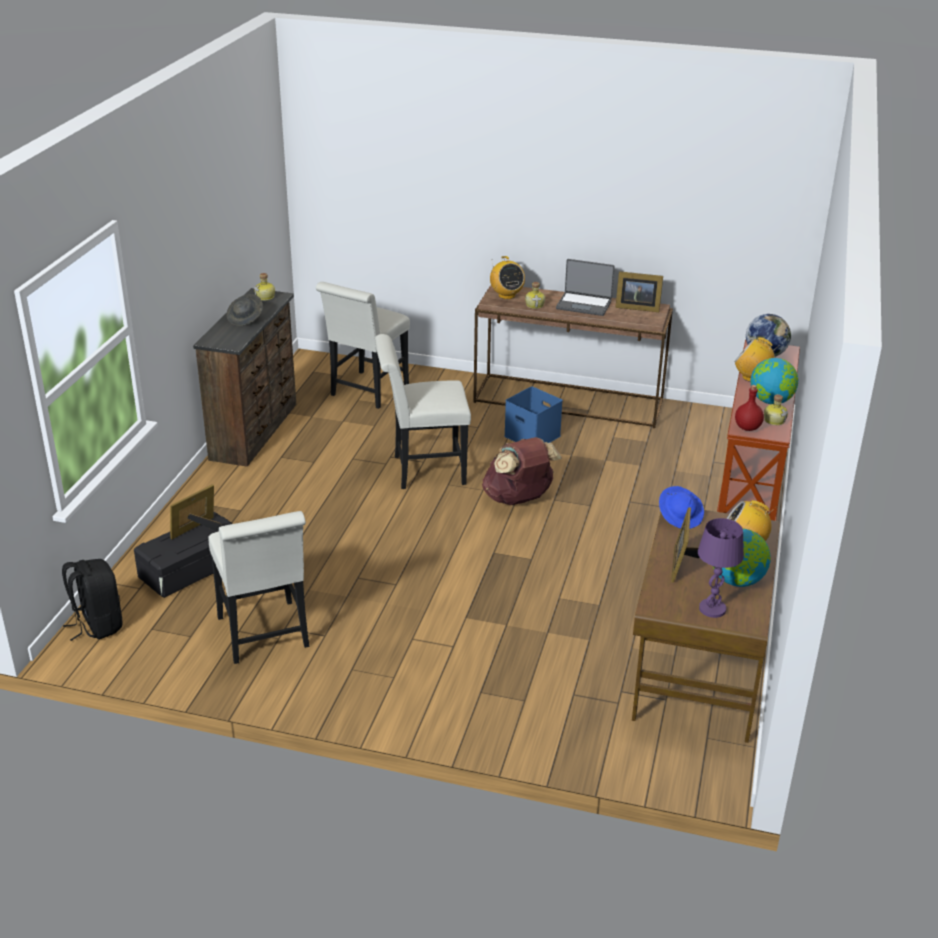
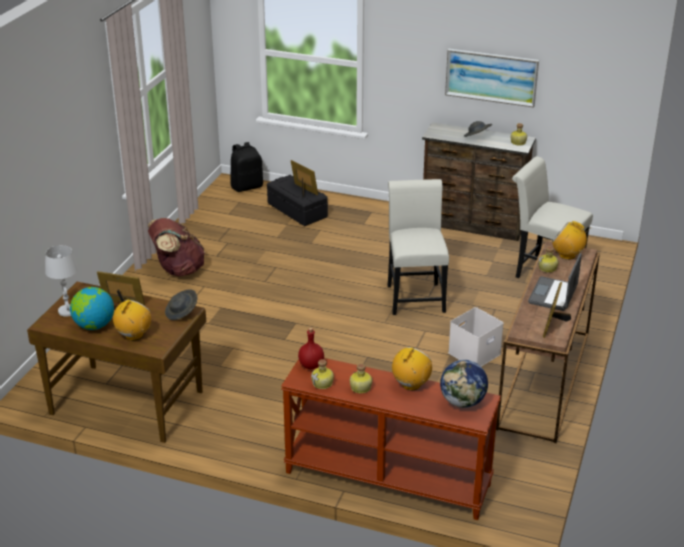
camera: 95 degrees right, 0 degrees up
(214, 245) = (491, 77): none -> picture
(265, 636) = (221, 236): white chair -> none
(506, 295) = (567, 255): radio -> radio turned 45 degrees clockwise
(518, 499) = (369, 339): brown backpack -> brown backpack (178, 270)
(533, 436) = (474, 354): blue storage box -> white storage box
(680, 517) = (182, 312): blue hat -> grey hat
(712, 609) = (67, 311): purple table lamp -> white table lamp
(771, 401) = (360, 388): globe -> bottle

